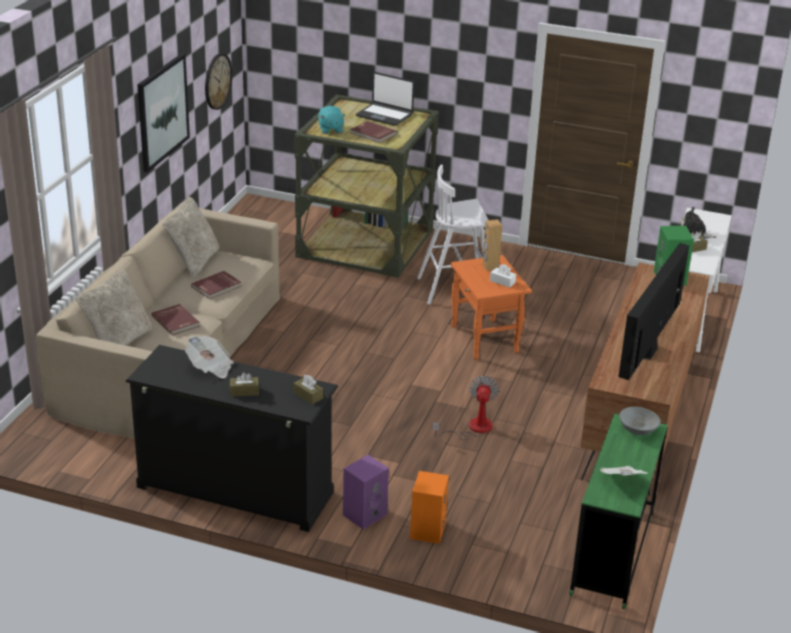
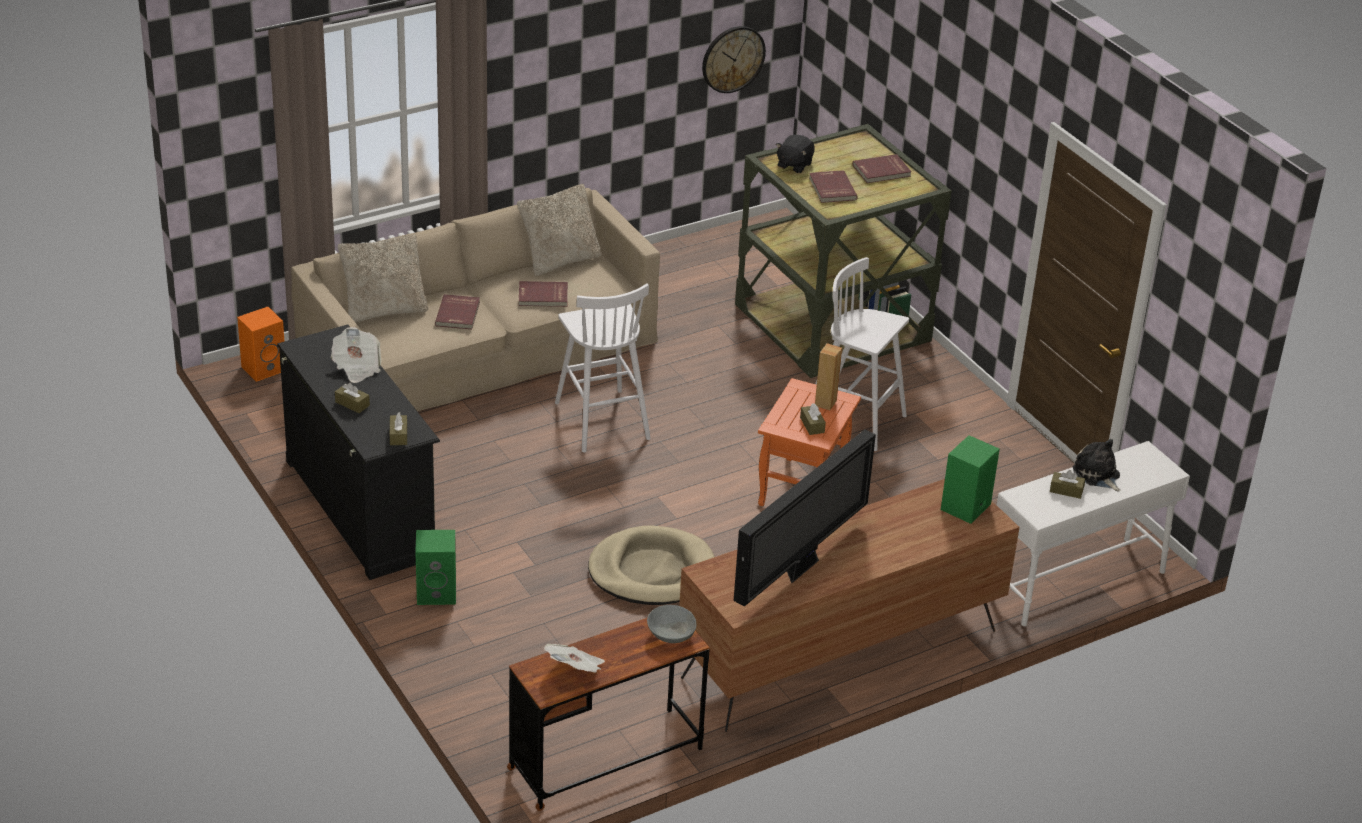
camera: 40 degrees right, 5 degrees up
(162, 111) = (603, 75): picture -> none
(312, 357) = (601, 420): none -> white stool
(330, 129) = (794, 165): turquoise plush toy -> black plush toy
(365, 514) = (437, 592): purple speaker -> green speaker
(384, 115) = (882, 171): laptop -> red book
(427, 529) = (471, 637): orange speaker -> orange speaker (264, 368)
(472, 428) = (652, 571): fan -> beige dog bed
(502, 281) = (812, 425): white tissue box -> brown tissue box
(613, 553) = (606, 759): green desk -> brown desk
(647, 352) = (802, 567): television -> television turned 150 degrees clockwise

